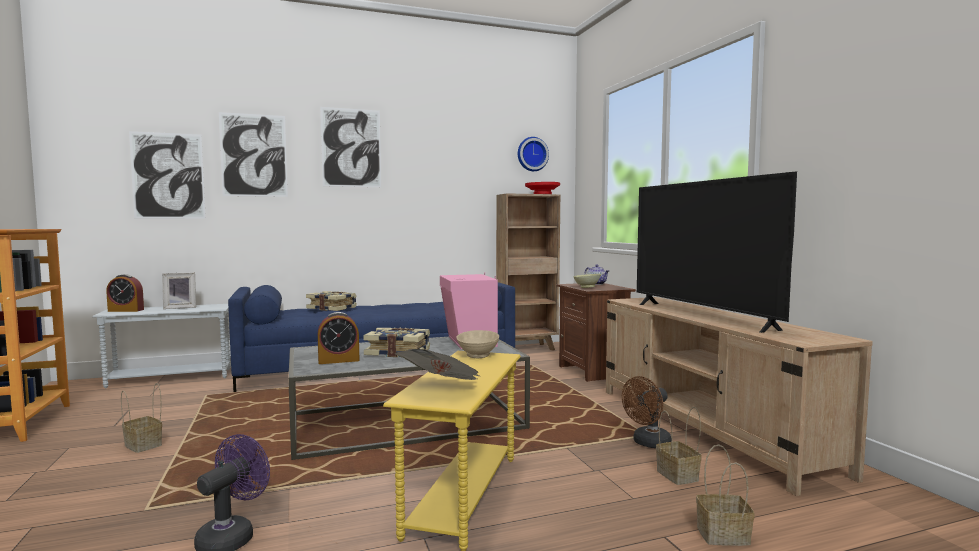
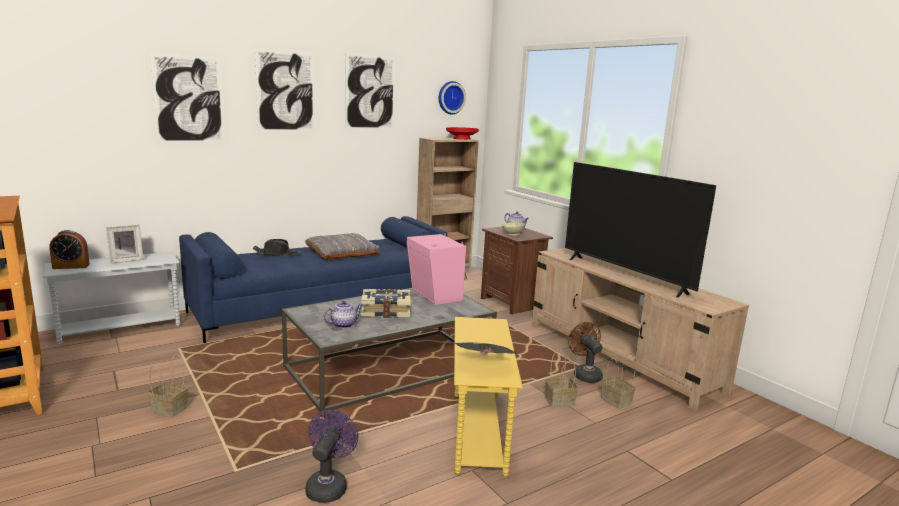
camera: 15 degrees left, 10 degrees up
(168, 176) = (98, 122): picture -> picture (370, 92)
(332, 308) = (276, 253): book -> black hat
(338, 360) = (344, 324): alarm clock -> teapot
(400, 308) = (342, 252): none -> grey pillow
(477, 356) = (477, 323): beige bowl -> none
(648, 443) = (585, 374): brown fan -> brown fan turned 120 degrees clockwise
(724, 535) = (662, 445): basket -> basket (560, 400)

